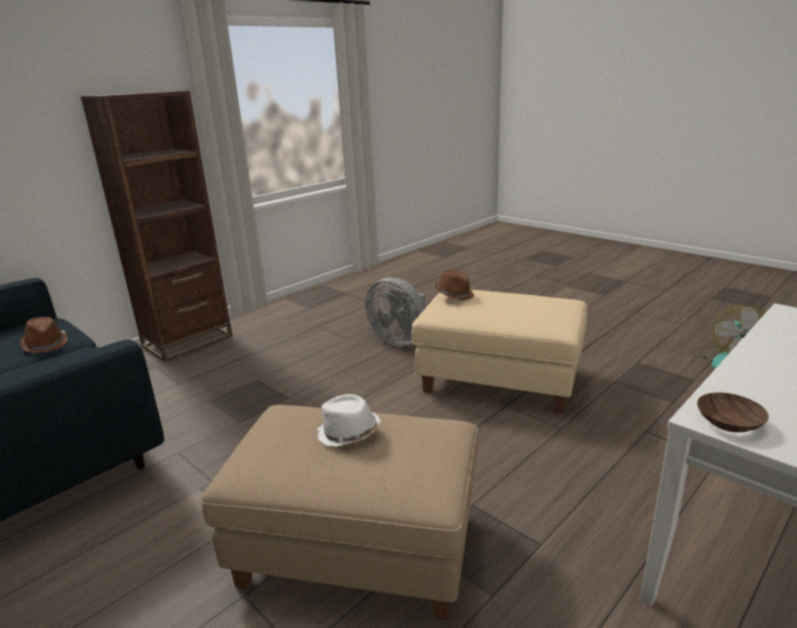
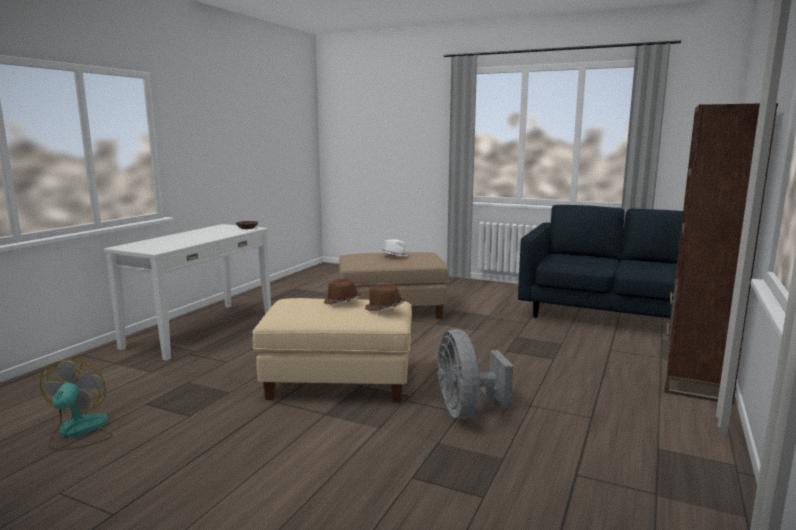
camera: 160 degrees right, 10 degrees down
(45, 344) = (635, 269): brown hat -> brown hat (342, 302)
(400, 340) = (466, 411): grey fan -> grey fan turned 120 degrees counterclockwise

